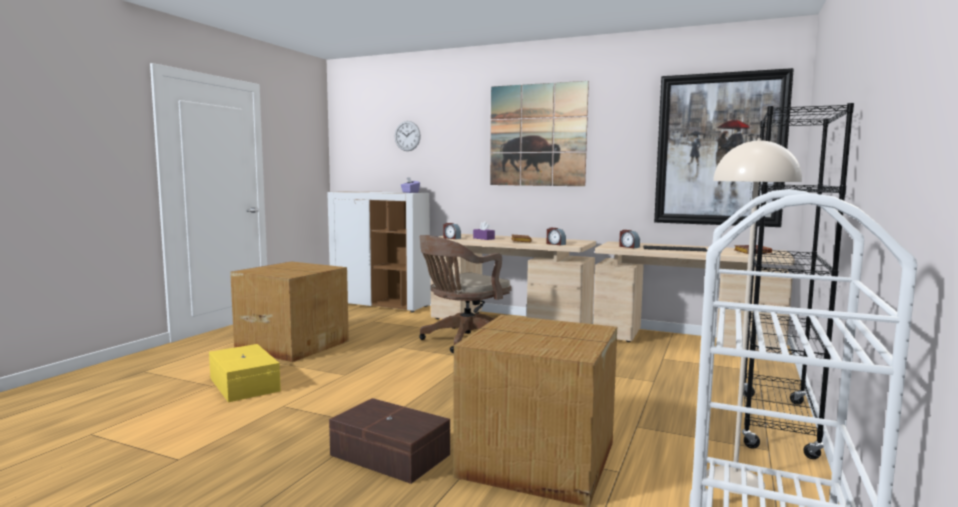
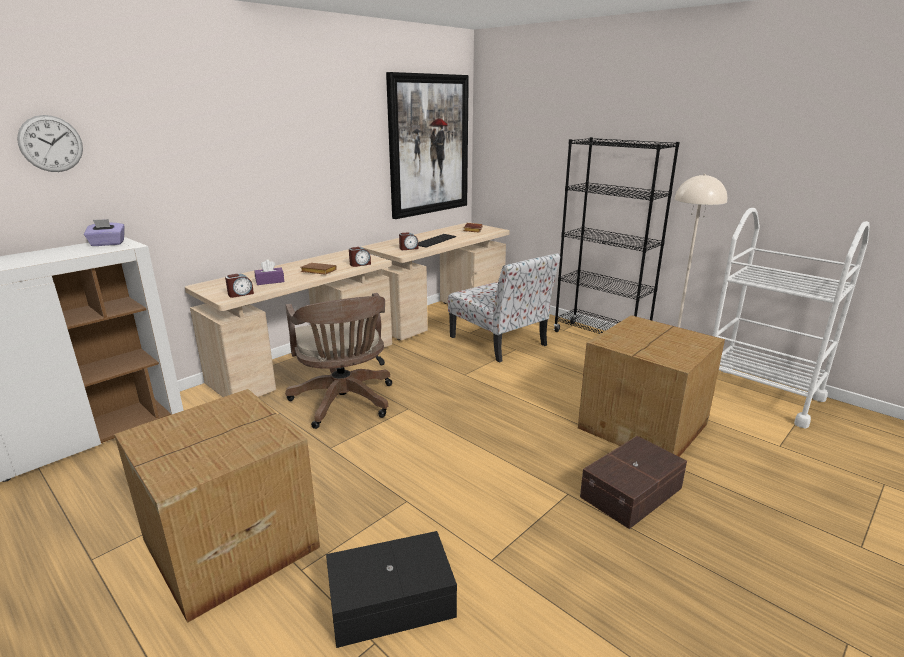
camera: 70 degrees left, 15 degrees up
(245, 384) = (389, 600): yellow storage box -> black storage box
(537, 135) = (275, 136): picture -> none
(661, 372) = (499, 342): none -> chair

